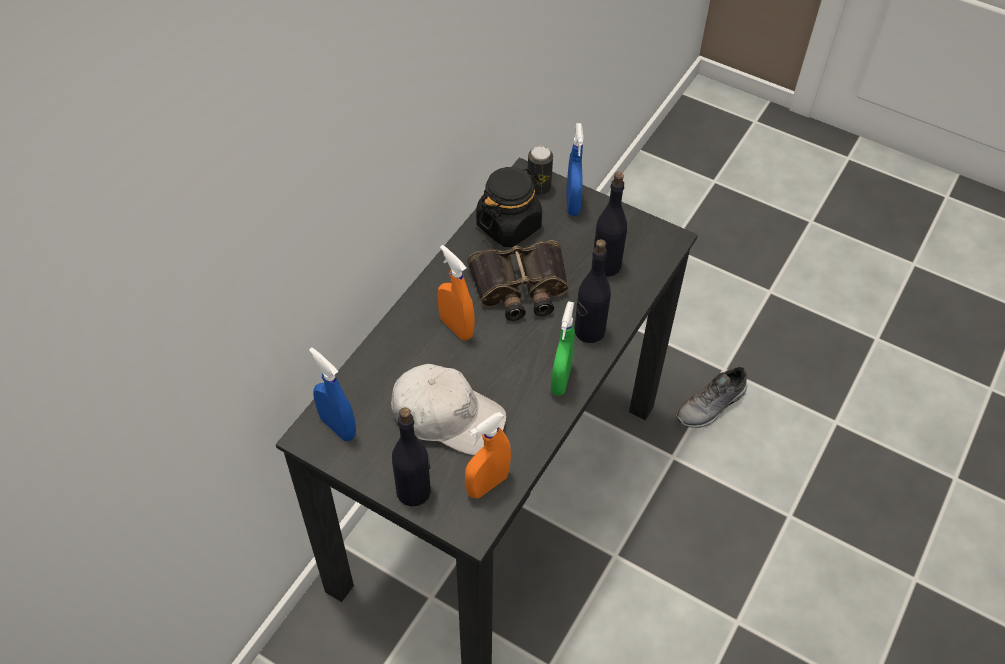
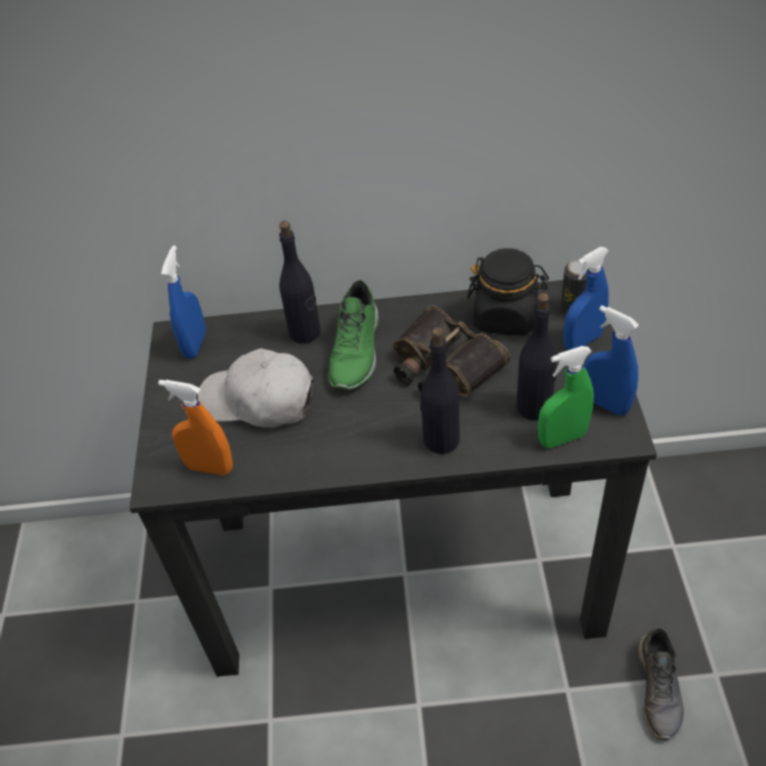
camera: 60 degrees right, 5 degrees down
(414, 491) = (168, 425): black bottle -> black bottle (305, 333)
(447, 416) = (259, 401): white cap -> white cap turned 120 degrees clockwise
(456, 327) = (357, 351): orange spray bottle -> green shoe
(561, 380) = (365, 452): green spray bottle -> green spray bottle (562, 438)
(636, 229) = (605, 403): none -> blue spray bottle
(711, 406) = (659, 689): grey shoe -> grey shoe turned 105 degrees counterclockwise

